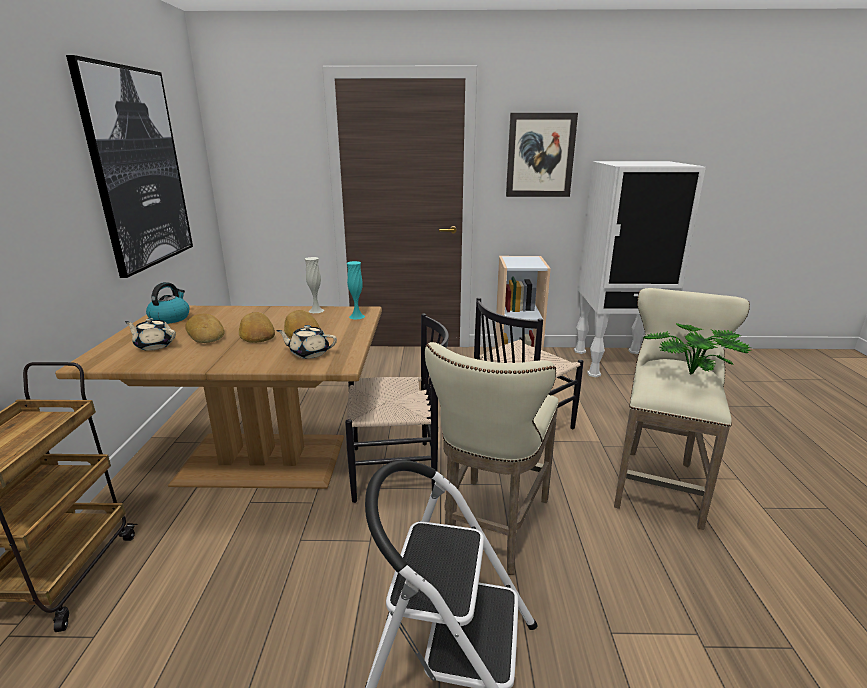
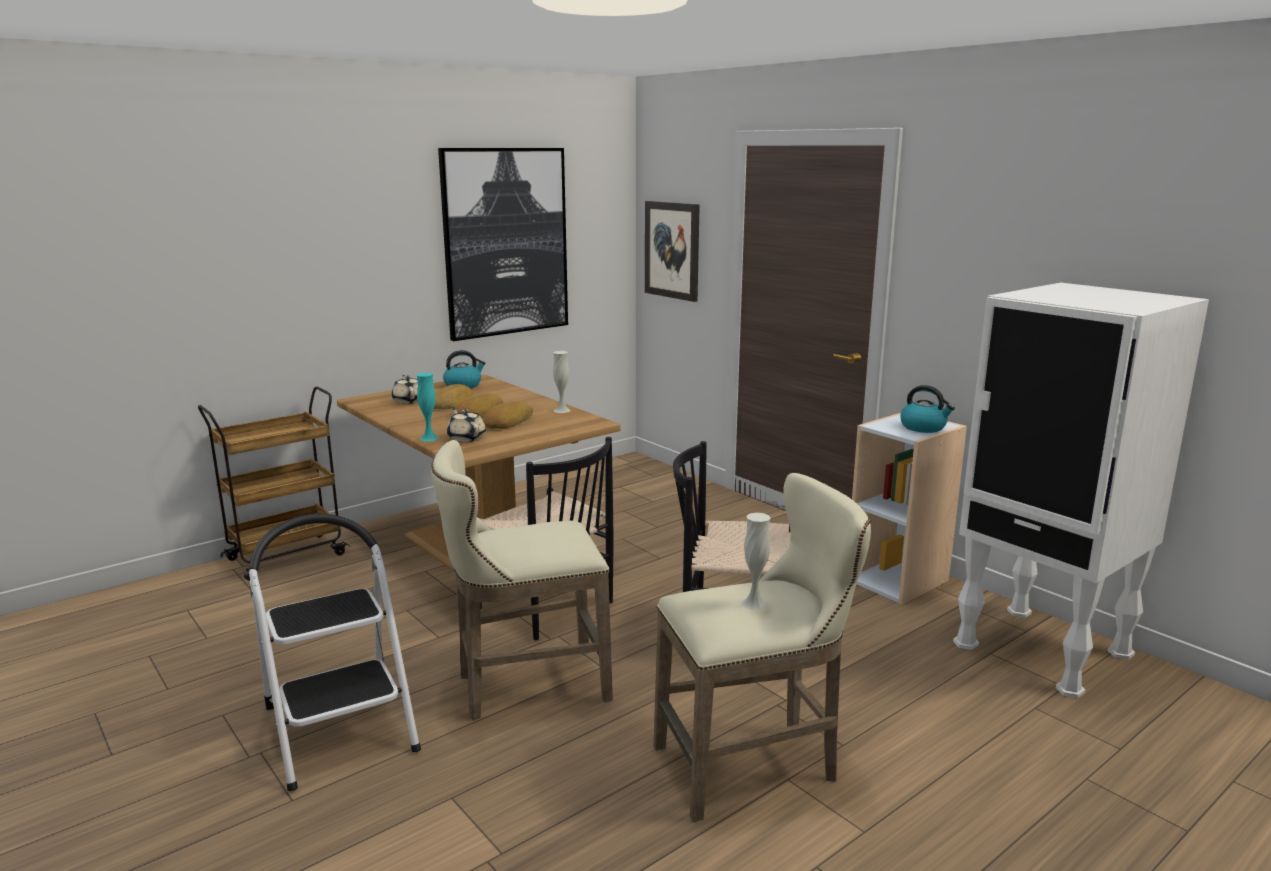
camera: 50 degrees right, 5 degrees down
(357, 316) = (574, 425): turquoise vase -> turquoise vase (429, 438)
(531, 261) = (924, 427): none -> kettle
(540, 155) = (980, 264): picture -> picture (672, 250)
(689, 376) = (754, 604): potted plant -> white vase

